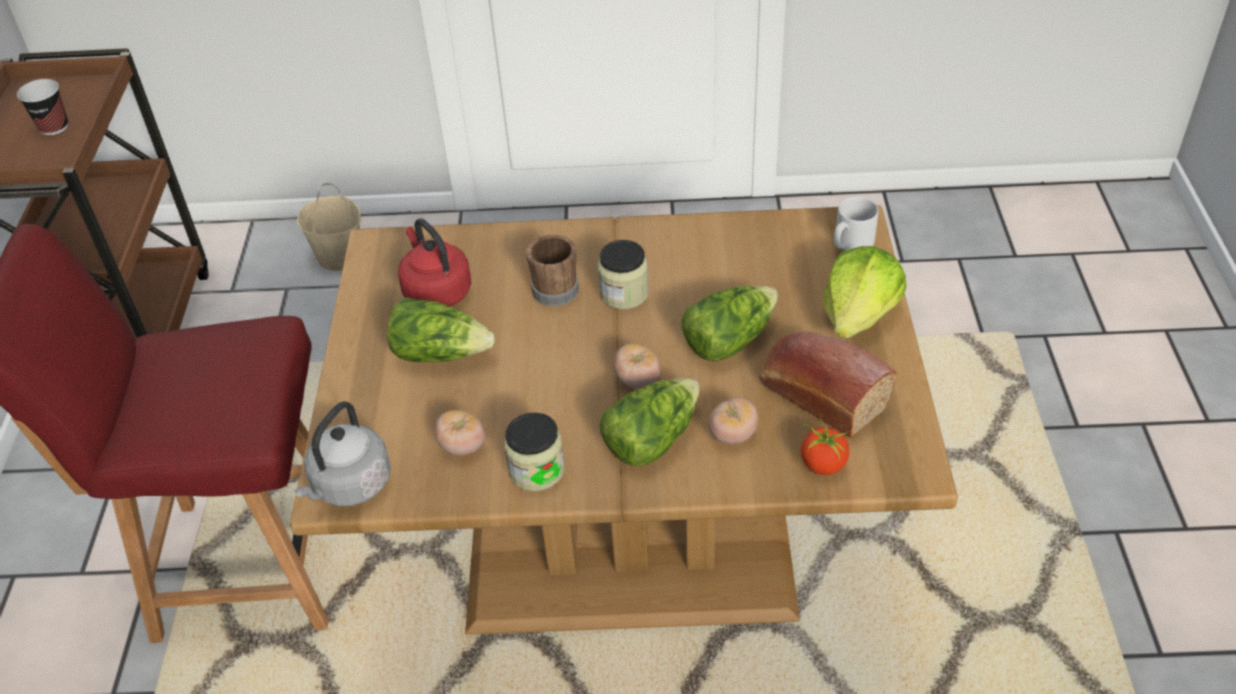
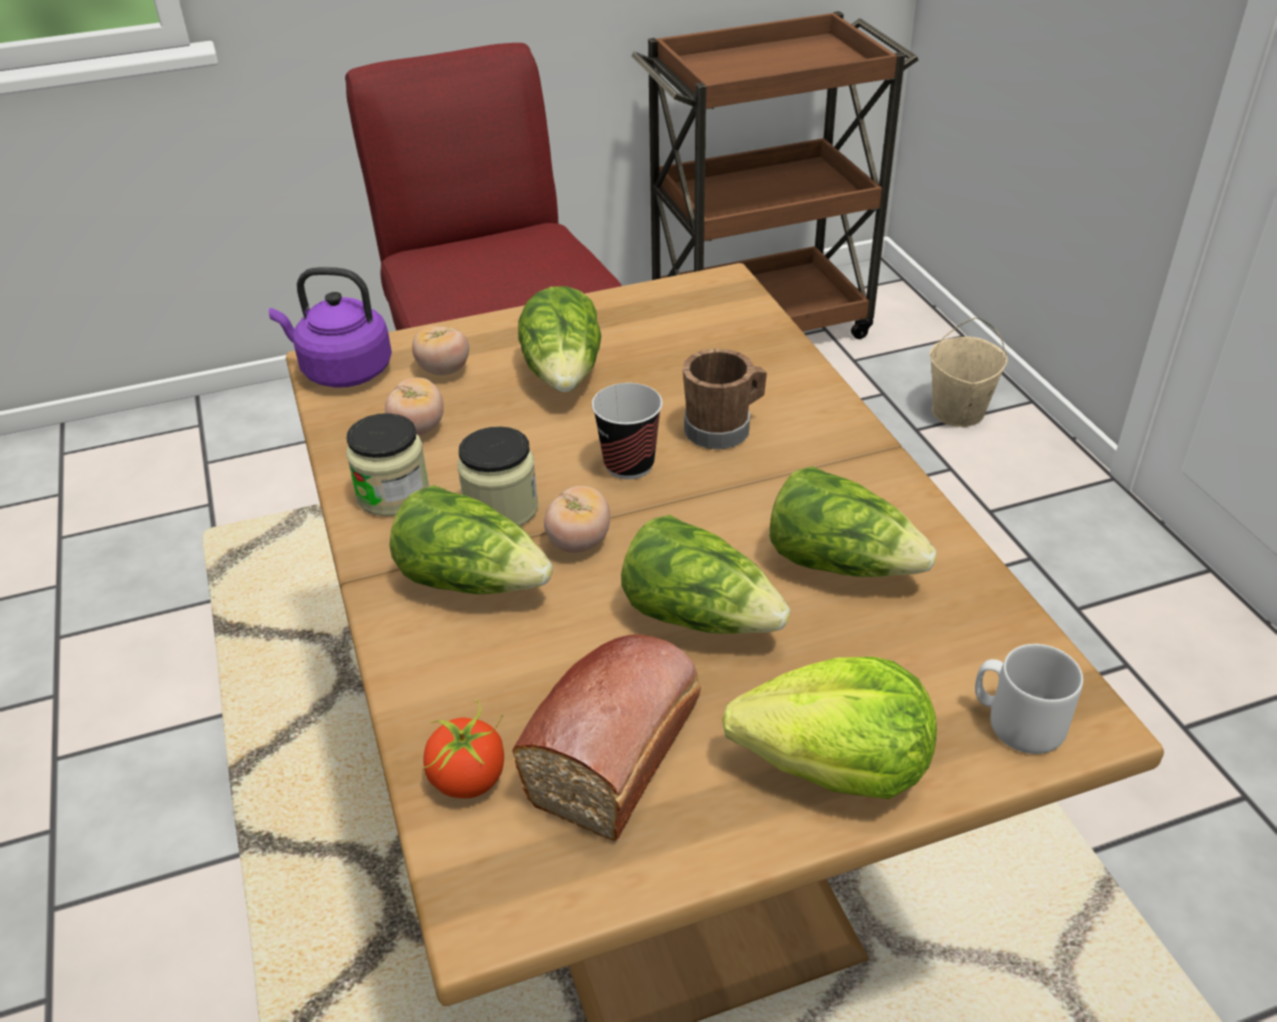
camera: 70 degrees right, 5 degrees down
(54, 127) = (776, 70): cup -> cup (629, 465)
(349, 486) = (342, 371): grey kettle -> purple kettle
(436, 291) = (667, 343): red kettle -> none
(624, 293) = (744, 490): jar -> jar (501, 508)
(709, 270) = (841, 562): none -> lettuce
(732, 435) = (502, 661): tomato -> tomato (444, 370)

